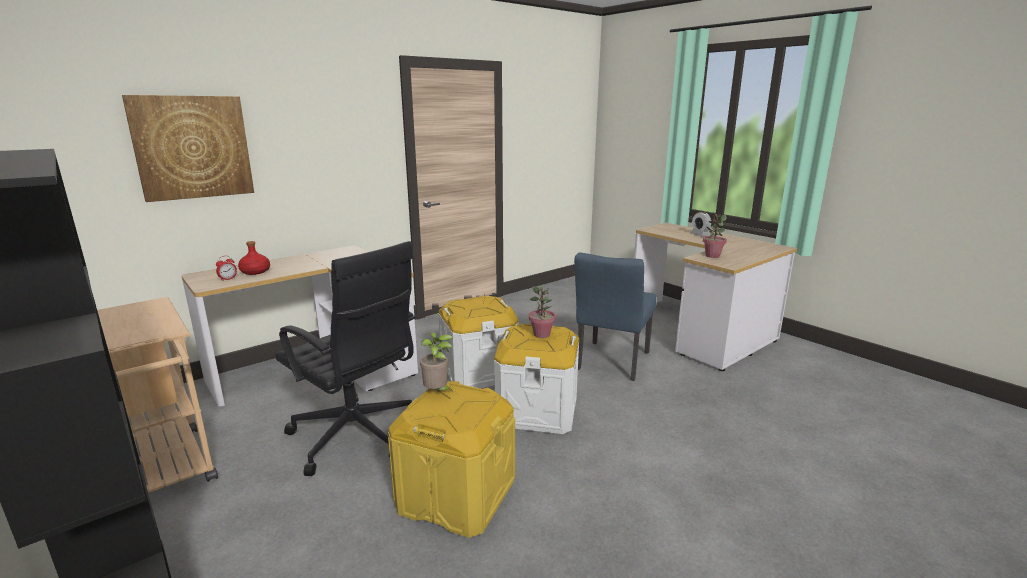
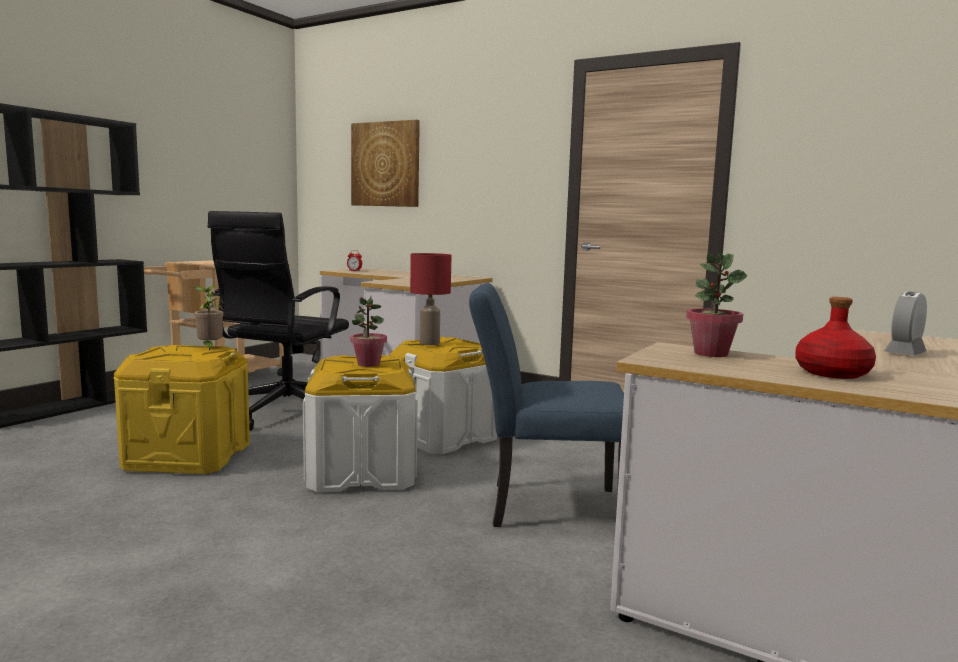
camera: 70 degrees right, 10 degrees down
(255, 272) = (378, 272): red bottle -> red bottle (833, 373)
(473, 310) = (429, 343): none -> red table lamp

